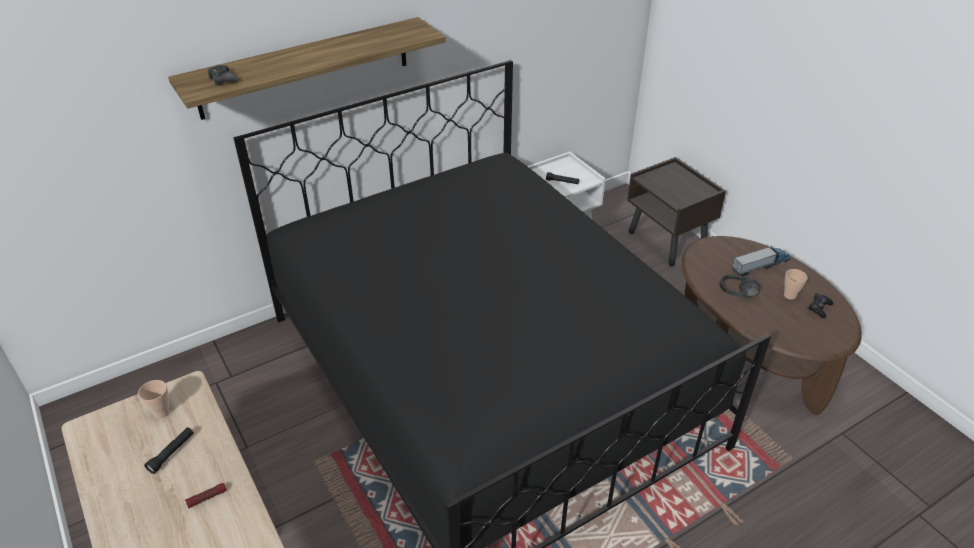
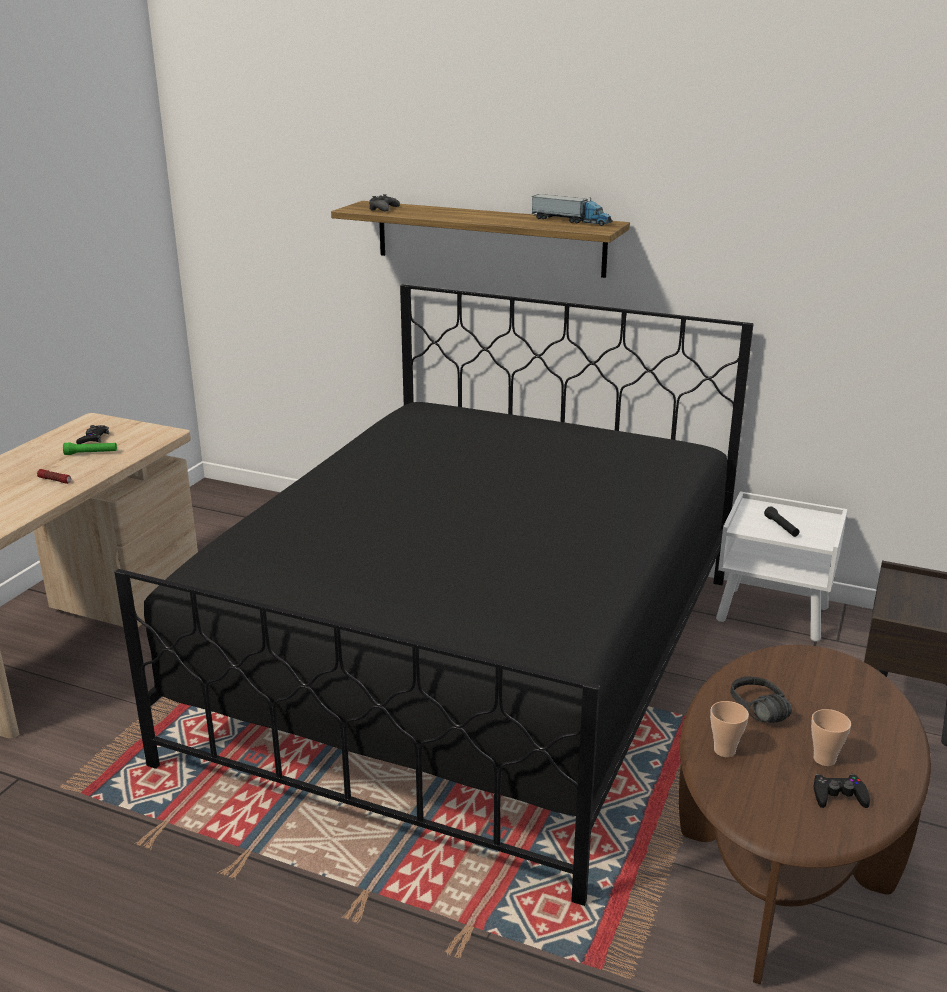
camera: 55 degrees right, 15 degrees down
(138, 441) = (93, 439): none -> black game controller
(161, 412) = (130, 435): cup -> cup (724, 750)
(172, 453) = (91, 453): black flashlight -> green flashlight
(760, 266) = (851, 714): toy truck -> toy truck (571, 221)

